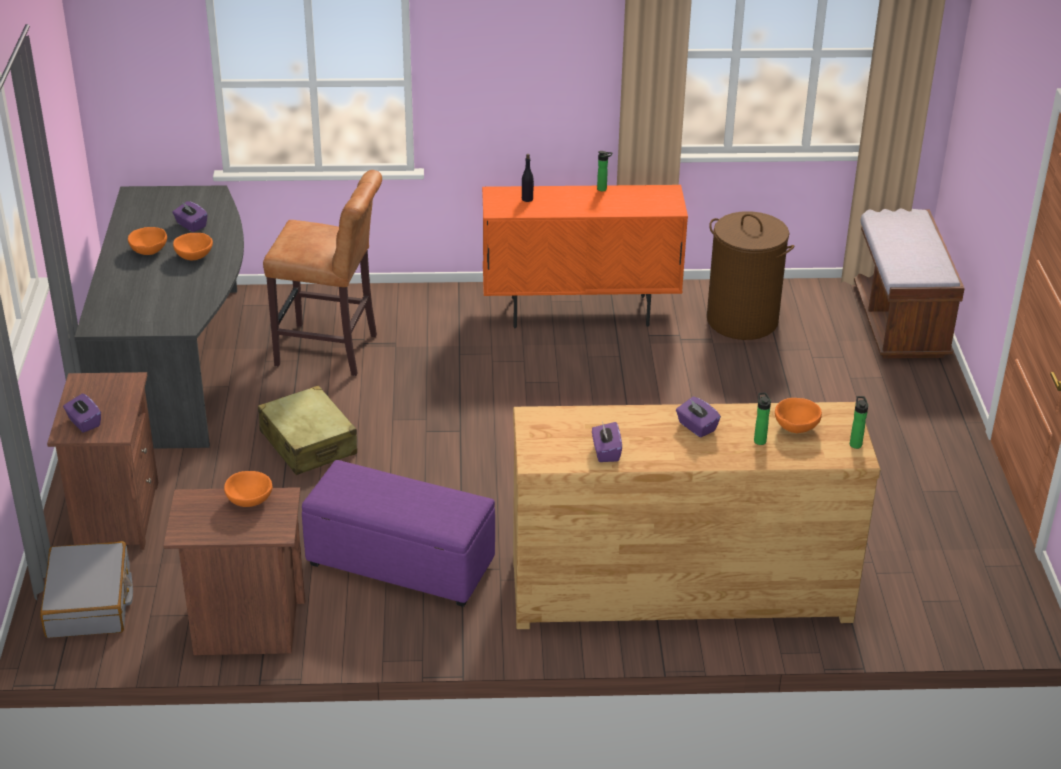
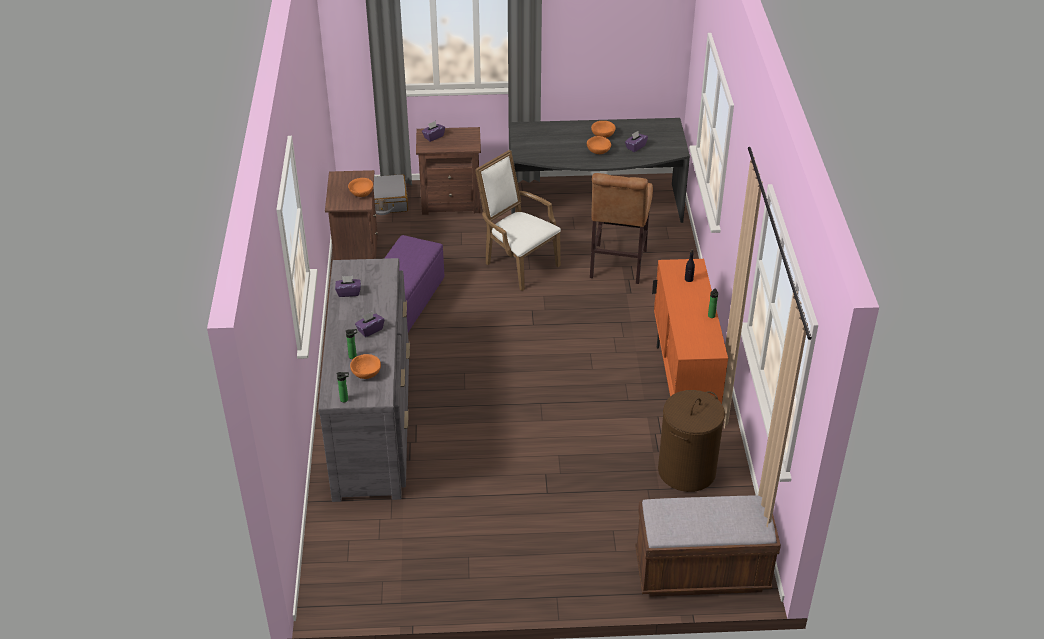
camera: 90 degrees right, 5 degrees up
(308, 443) = (517, 263): beige suitcase -> white armchair
(678, 588) = (372, 420): brown dresser -> grey dresser

